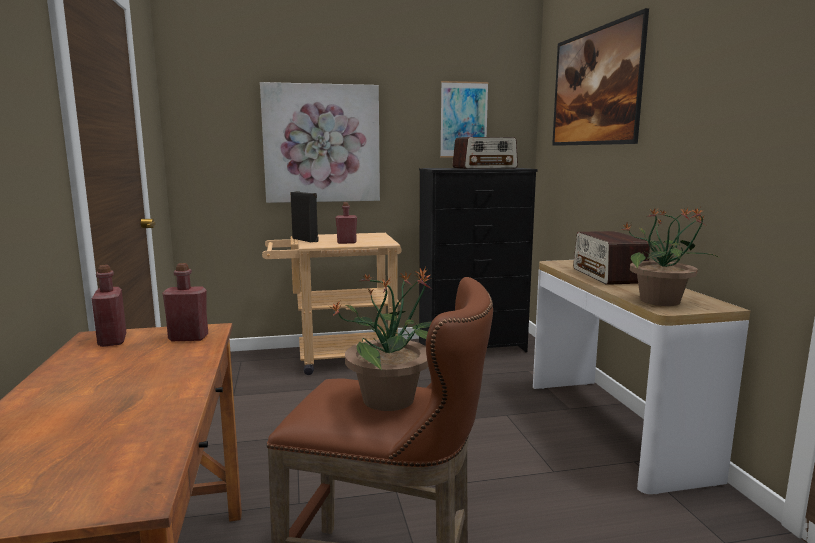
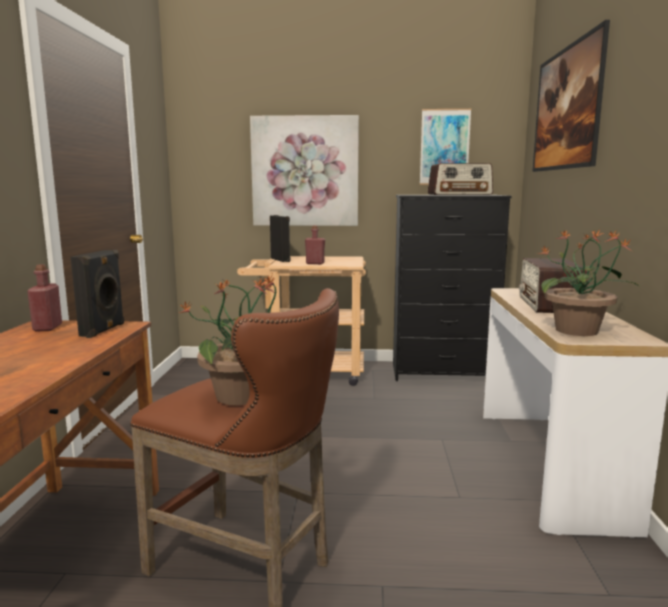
camera: 15 degrees right, 0 degrees up
(188, 338) = (104, 330): red bottle -> black speaker

